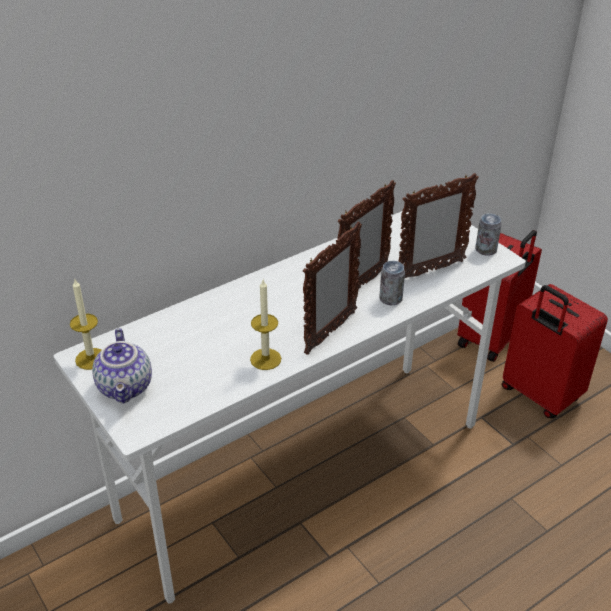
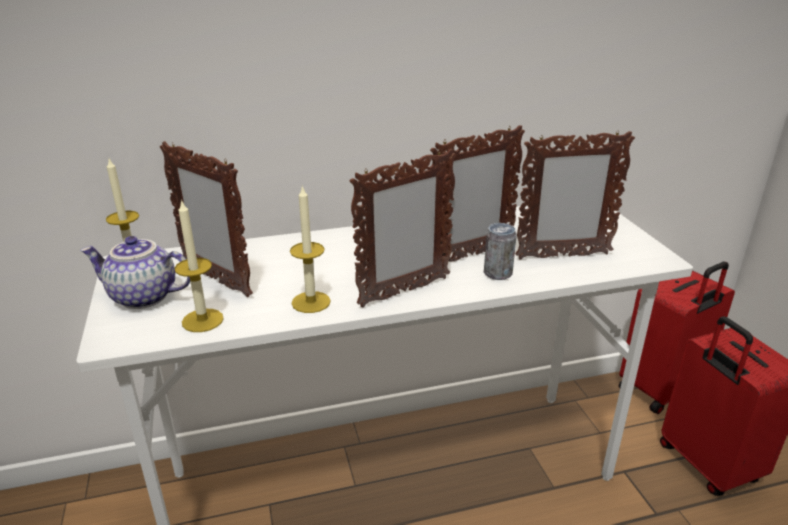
camera: 20 degrees right, 10 degrees down
(126, 387) = (142, 297): teapot -> teapot turned 90 degrees clockwise
(174, 356) = (216, 280): none -> picture frame
(193, 396) = (202, 320): none -> candle
(486, 250) = (643, 248): can -> none

